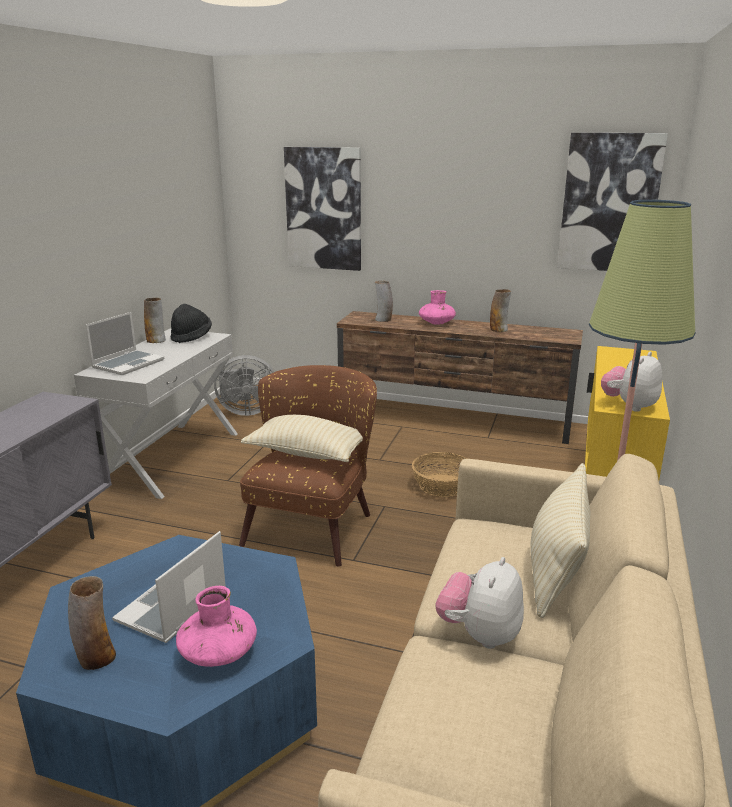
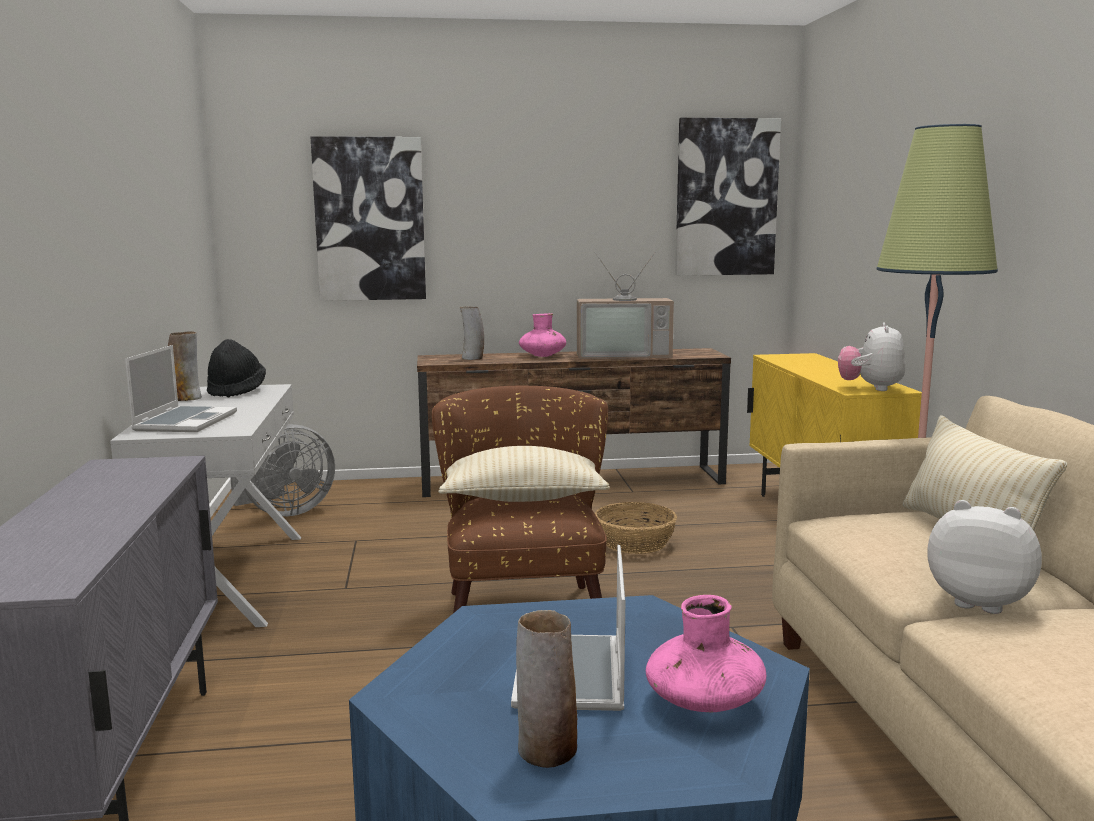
camera: 25 degrees left, 10 degrees down
(480, 634) = (979, 602): plush toy -> plush toy turned 120 degrees clockwise
(498, 330) = (623, 355): vase -> television

